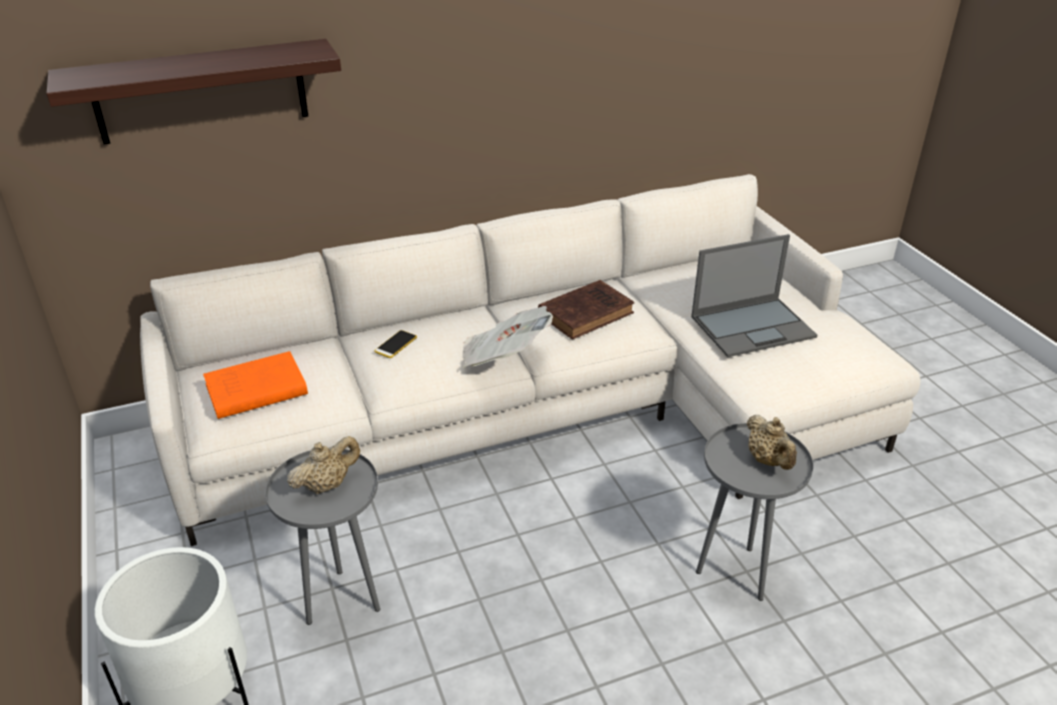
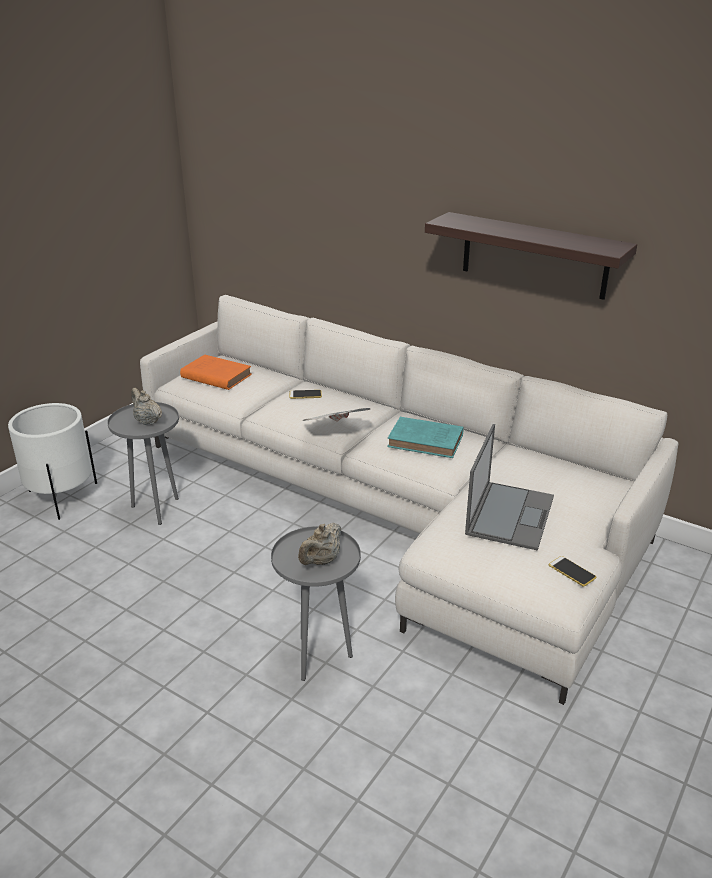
camera: 55 degrees right, 5 degrees down
(201, 92) = (276, 190): shelf -> shelf (534, 255)
(327, 485) = (147, 421): beige teapot -> beige teapot turned 150 degrees counterclockwise
(587, 313) = (427, 441): brown book -> turquoise book
(753, 326) = (510, 514): laptop -> laptop turned 105 degrees counterclockwise
(858, 337) = (572, 571): none -> phone

